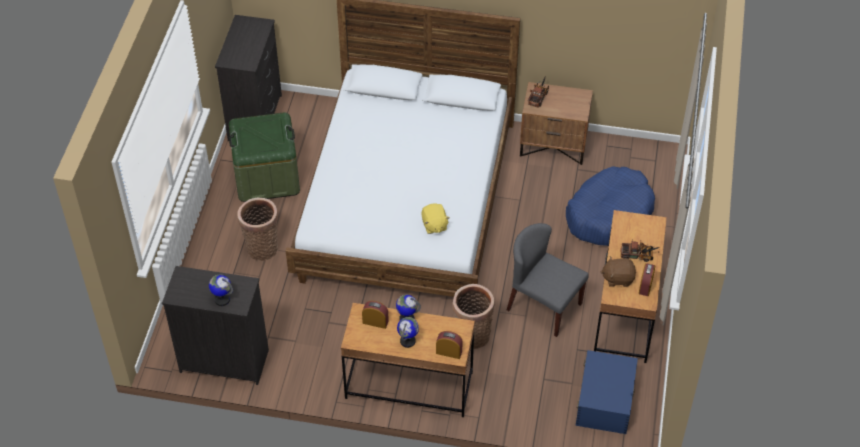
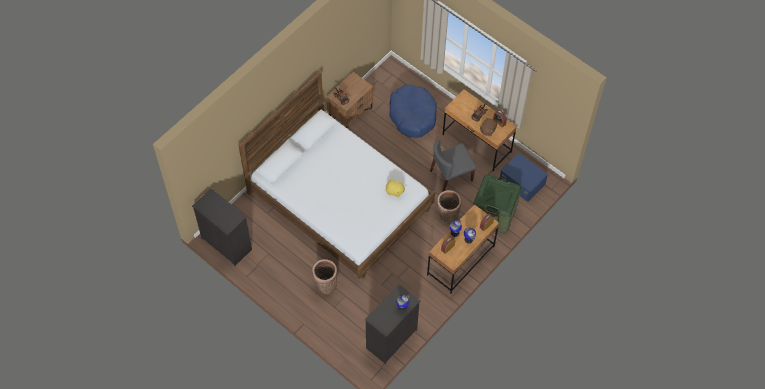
camera: 60 degrees left, 10 degrees up
(267, 176) = (276, 259): green storage box -> green storage box (494, 212)

